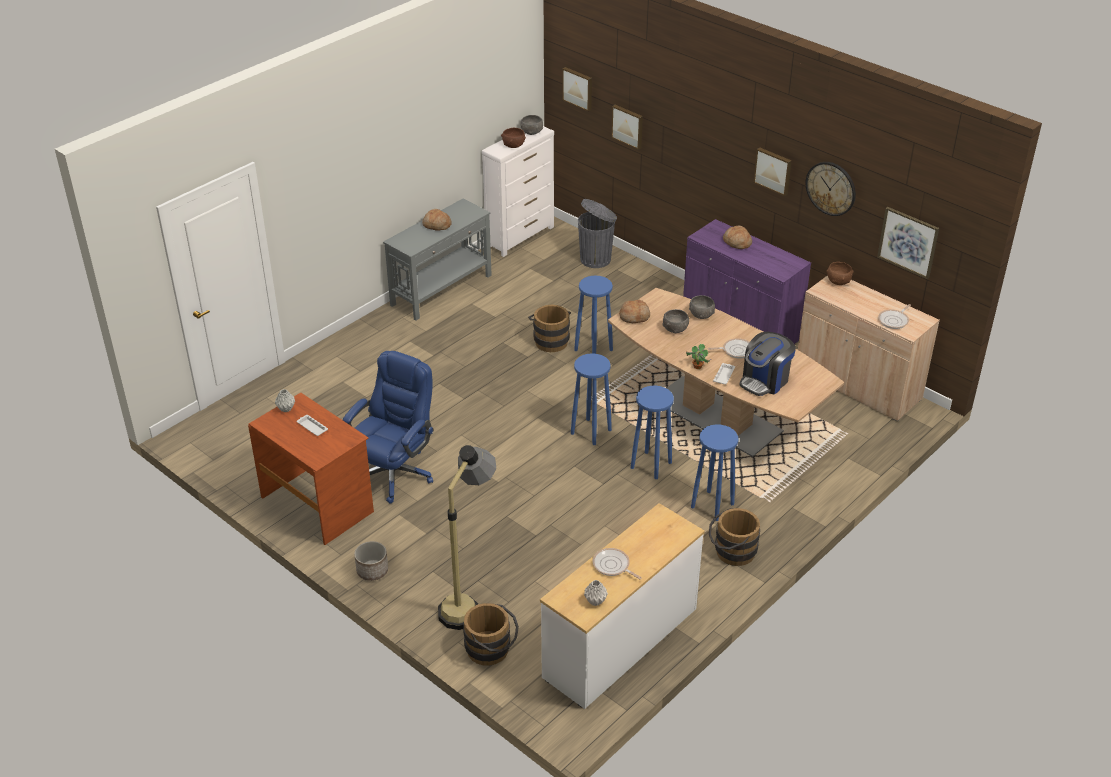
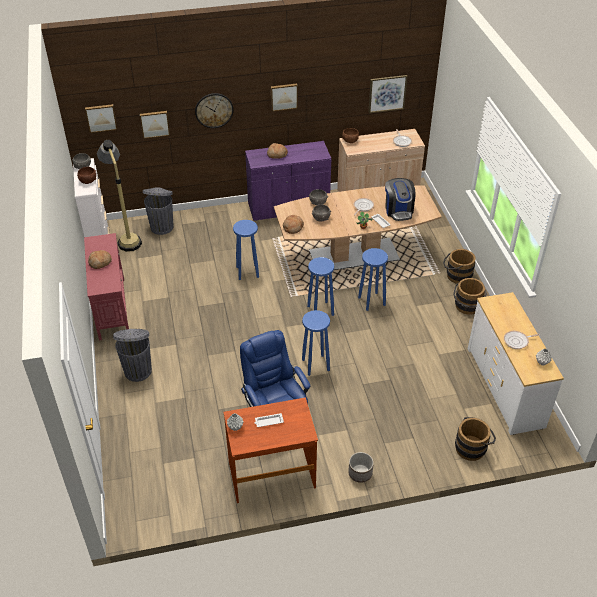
camera: 55 degrees left, 5 degrees up
(374, 349) = (138, 370): none -> grey trash can
(442, 290) = (112, 307): grey console table -> red console table
(469, 601) = (423, 437): floor lamp -> floor lamp (126, 237)
(550, 340) = (218, 285): brown bucket -> brown bucket (456, 275)
(712, 505) = (424, 295): blue stool -> blue stool (315, 365)
(831, 188) = (329, 87): wall clock -> wall clock (214, 110)

